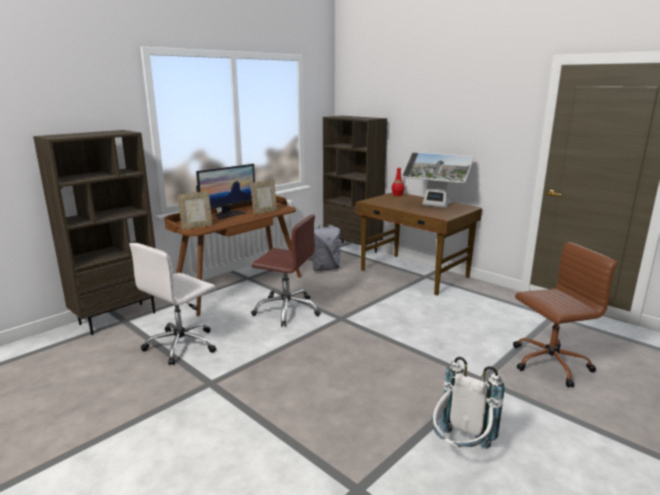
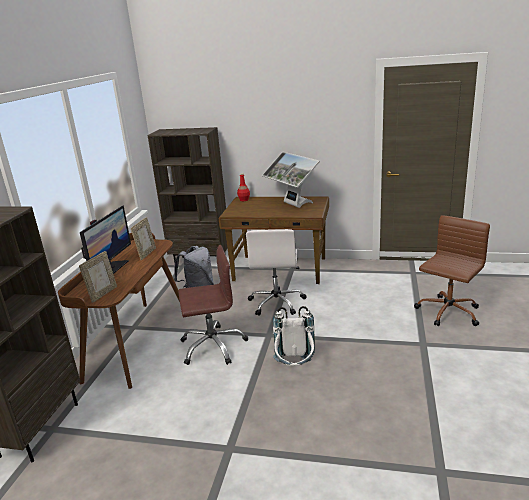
camera: 30 degrees left, 5 degrees up
(182, 345) = (153, 425): white office chair -> white office chair (277, 302)
(434, 206) = (292, 204): monitor -> monitor turned 60 degrees clockwise
(460, 449) = (466, 405): white backpack -> white backpack (295, 368)

